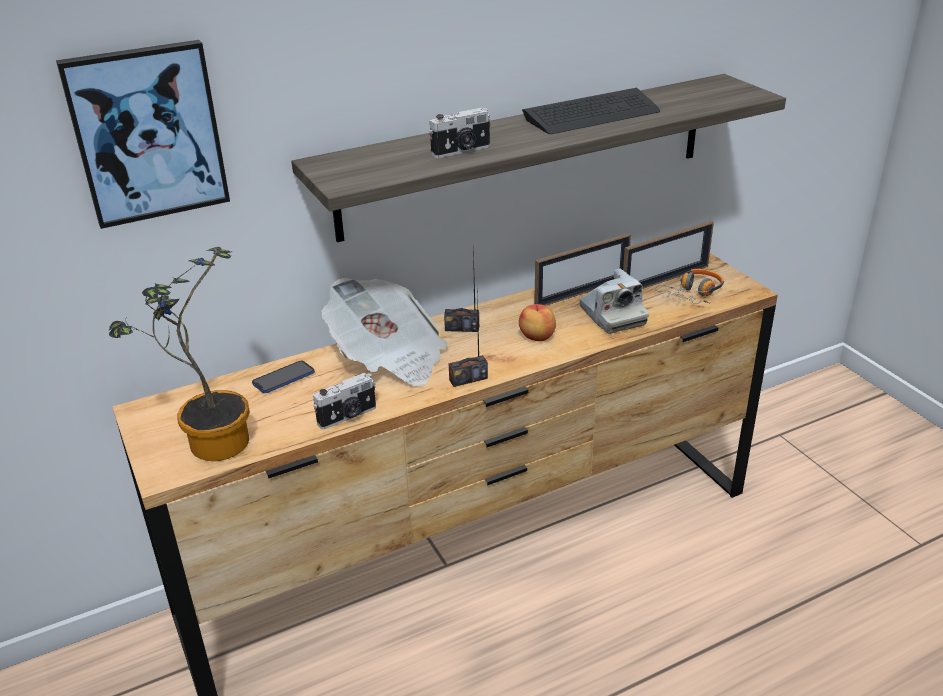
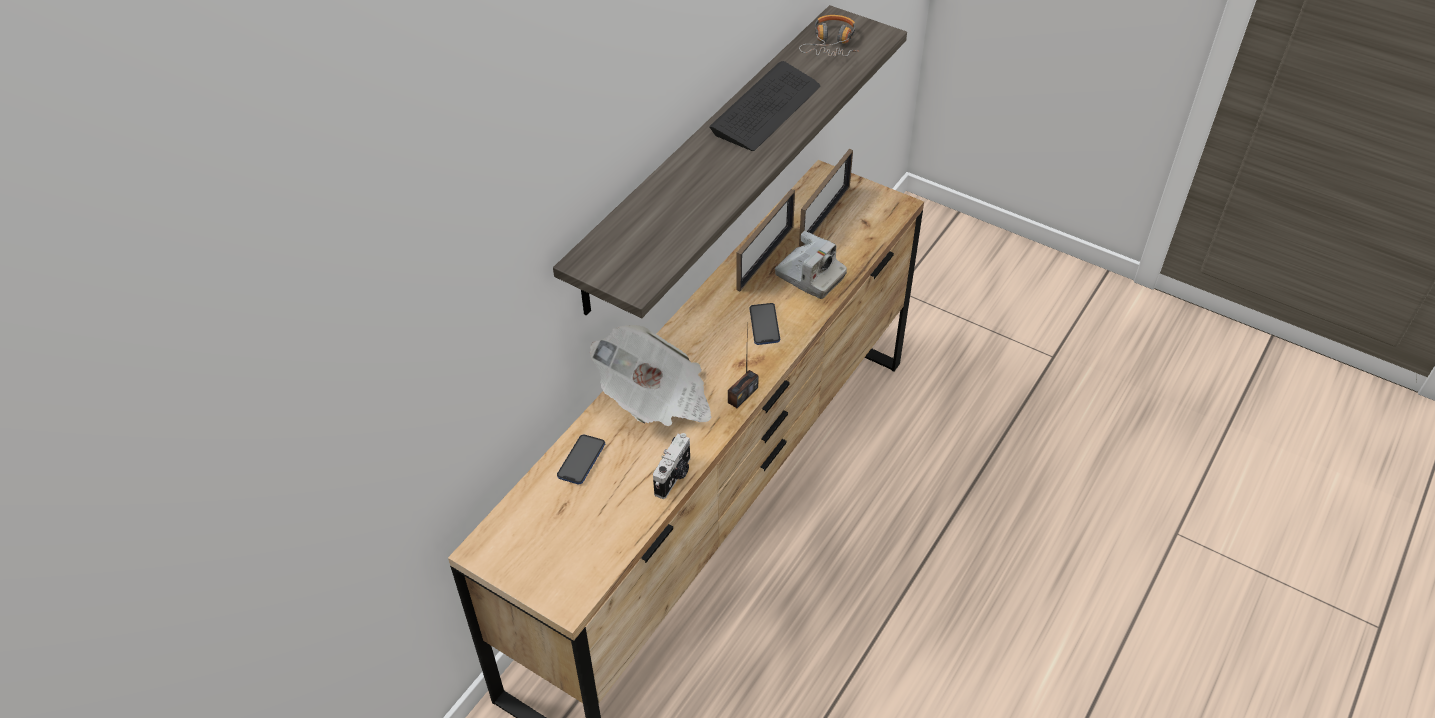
camera: 30 degrees left, 15 degrees up
(147, 133) = (456, 310): picture -> none
(210, 443) = (580, 554): potted plant -> none
(462, 151) = (698, 201): camera -> none
(462, 328) = (693, 339): radio -> none
(537, 337) = (764, 325): apple -> phone
(693, 293) = (858, 225): headphones -> headphones (831, 44)

